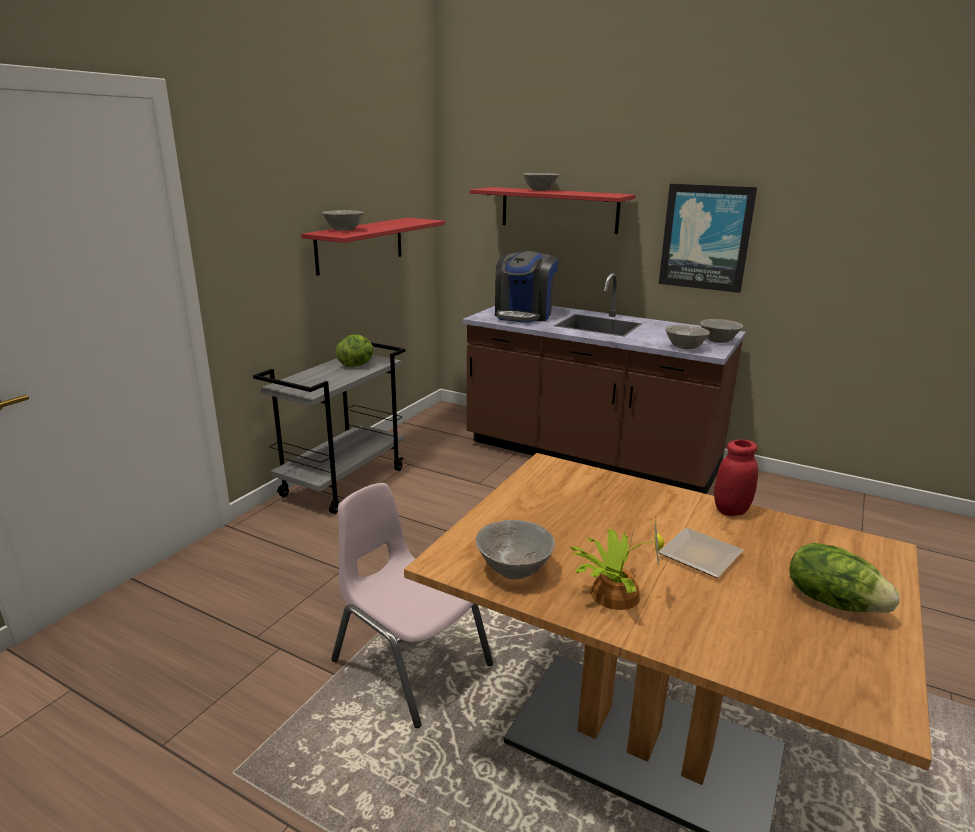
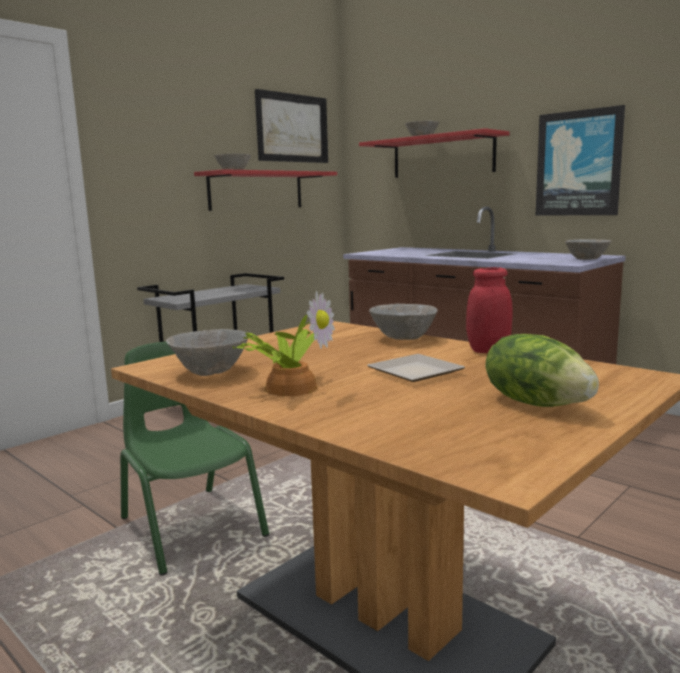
camera: 15 degrees right, 10 degrees down
(357, 365) = (238, 289): lettuce -> none
(392, 168) = (292, 128): none -> picture
(410, 662) = (191, 526): pink chair -> green chair
(524, 315) = (404, 252): coffee machine -> none
(684, 347) = (543, 262): grey bowl -> grey bowl (403, 338)

